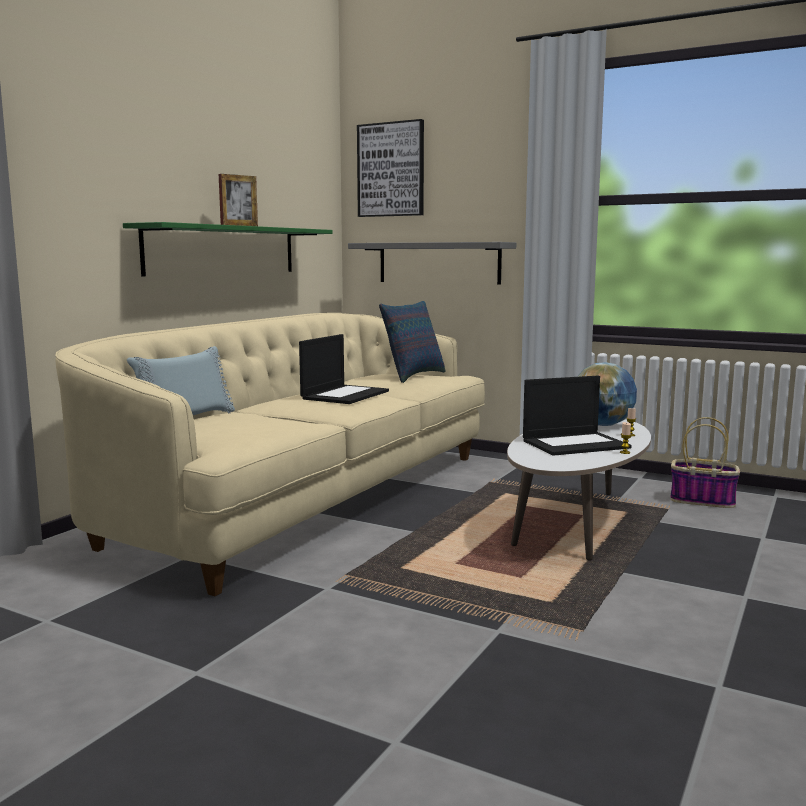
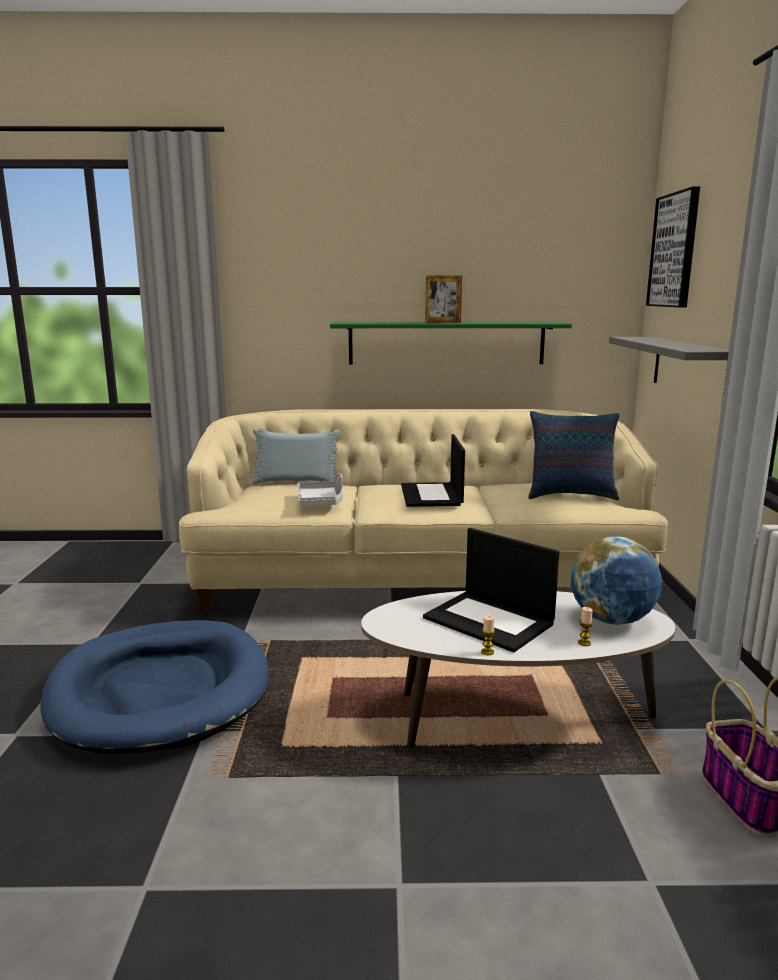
camera: 60 degrees right, 5 degrees up
(290, 418) = (320, 502): none -> grey tray
(345, 395) = (432, 495): laptop -> laptop turned 90 degrees clockwise
(387, 642) = (160, 691): none -> blue dog bed

